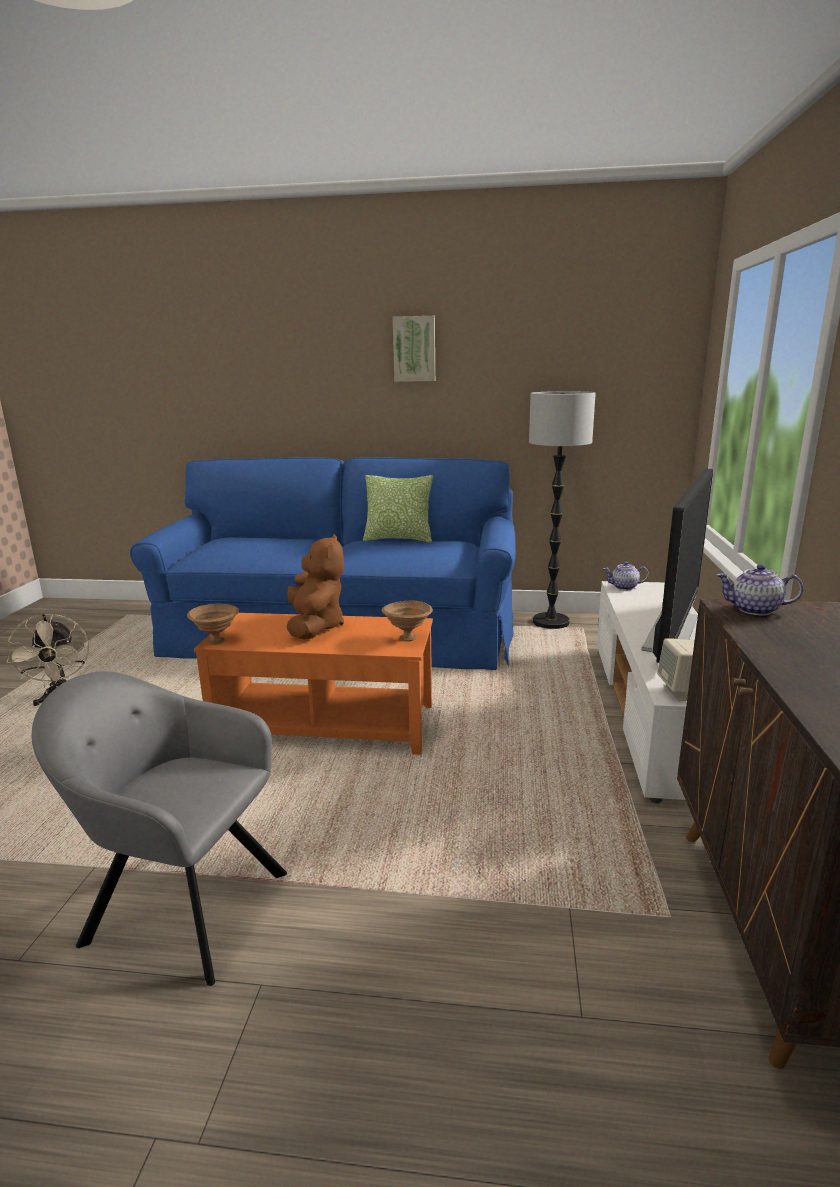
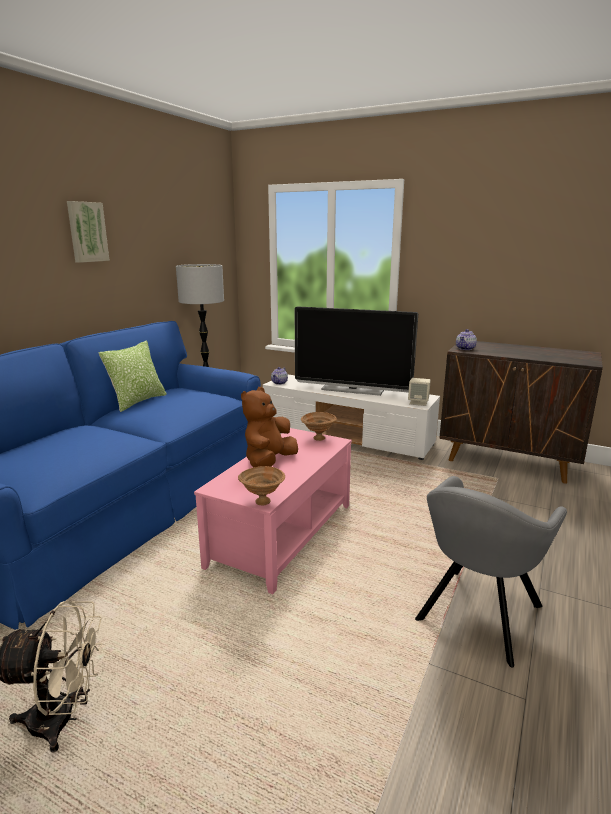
camera: 70 degrees left, 0 degrees up
(315, 627) = (269, 462): brown plush toy -> brown plush toy turned 75 degrees counterclockwise
(325, 724) = (282, 534): orange coffee table -> pink coffee table
(671, 633) = (352, 390): television -> television turned 150 degrees clockwise

